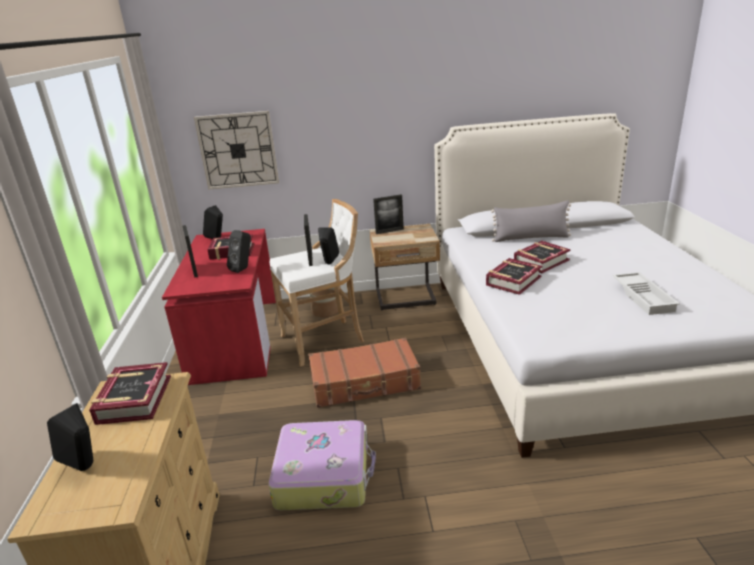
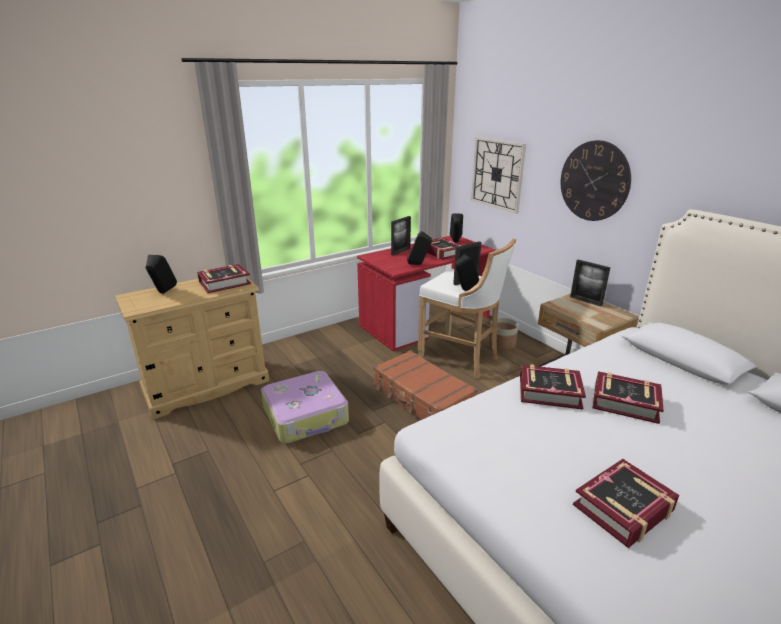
camera: 60 degrees right, 0 degrees up
(357, 128) = (594, 181): none -> wall clock
(531, 238) = (689, 384): grey pillow -> none
(644, 297) = (624, 508): white tray -> book

